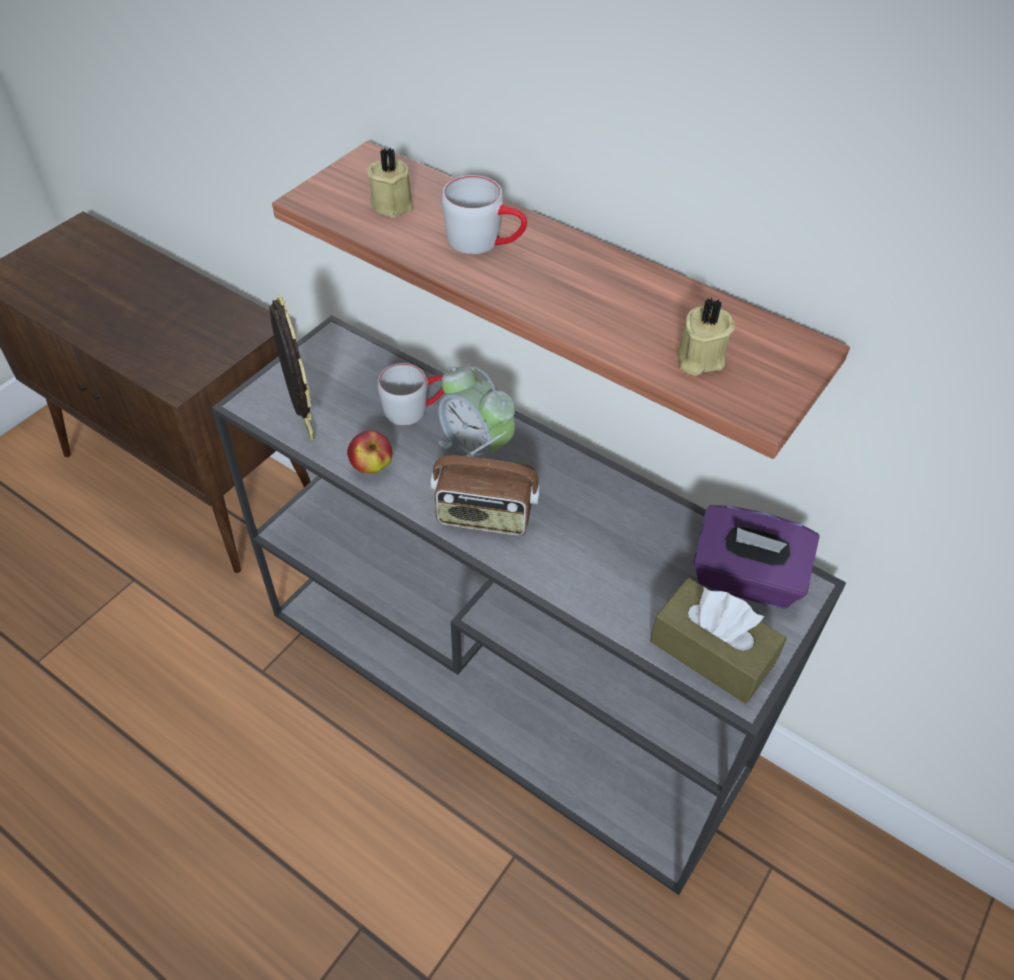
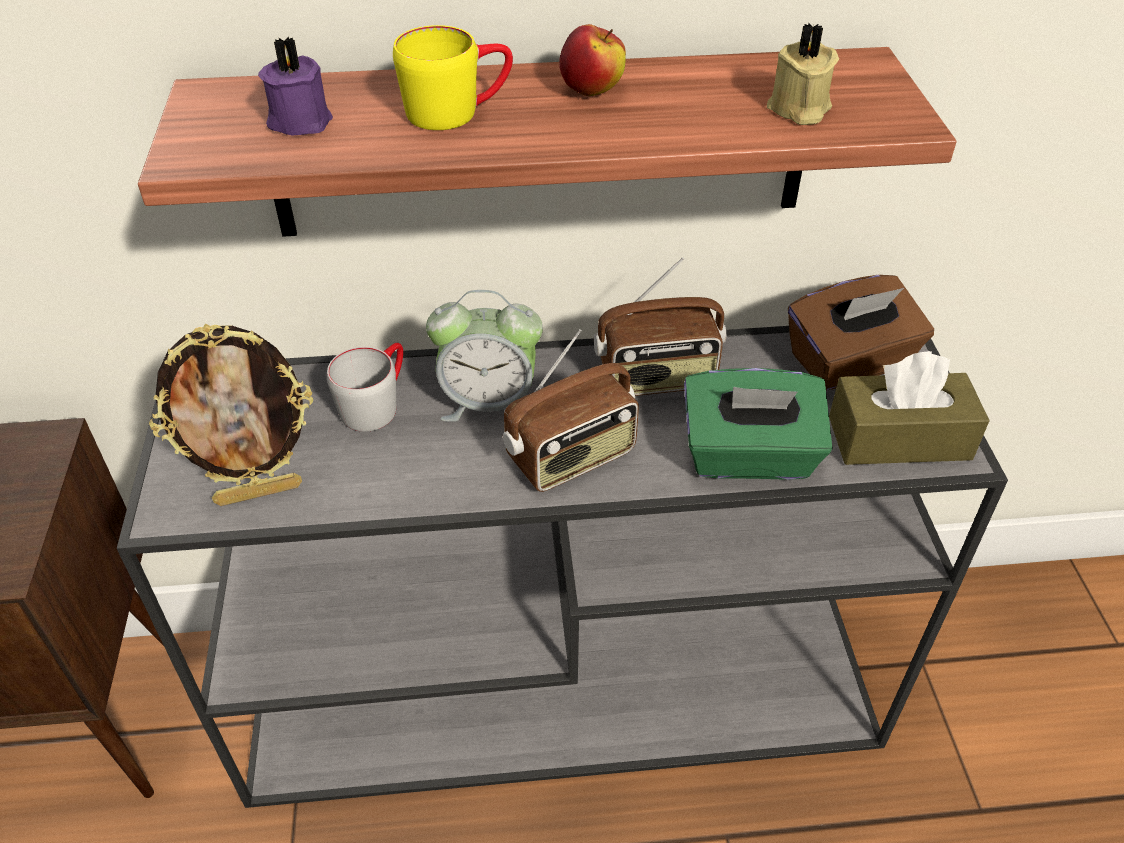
camera: 40 degrees left, 5 degrees down
(303, 421) = (259, 492): picture frame -> picture frame turned 135 degrees clockwise
(371, 467) = (397, 487): apple -> apple (592, 91)
(393, 203) = (299, 120): beige candle -> purple candle
(485, 242) = (458, 110): grey mug -> yellow mug
(593, 591) = (749, 457): none -> green tissue box
(597, 502) = (657, 379): none -> radio
(745, 579) = (850, 362): purple tissue box -> brown tissue box

